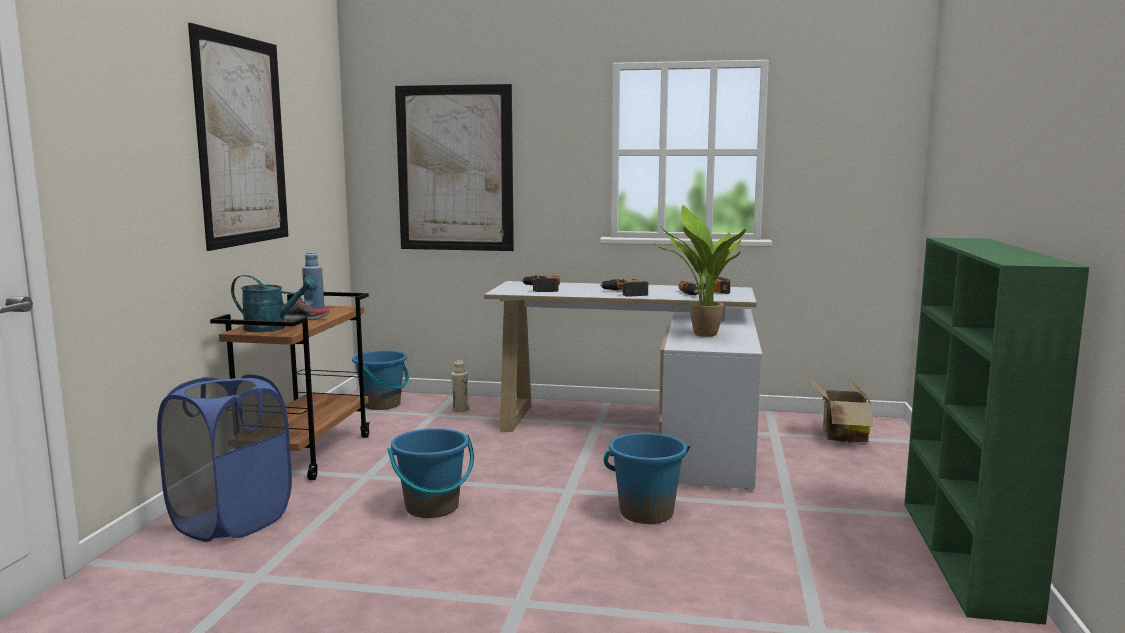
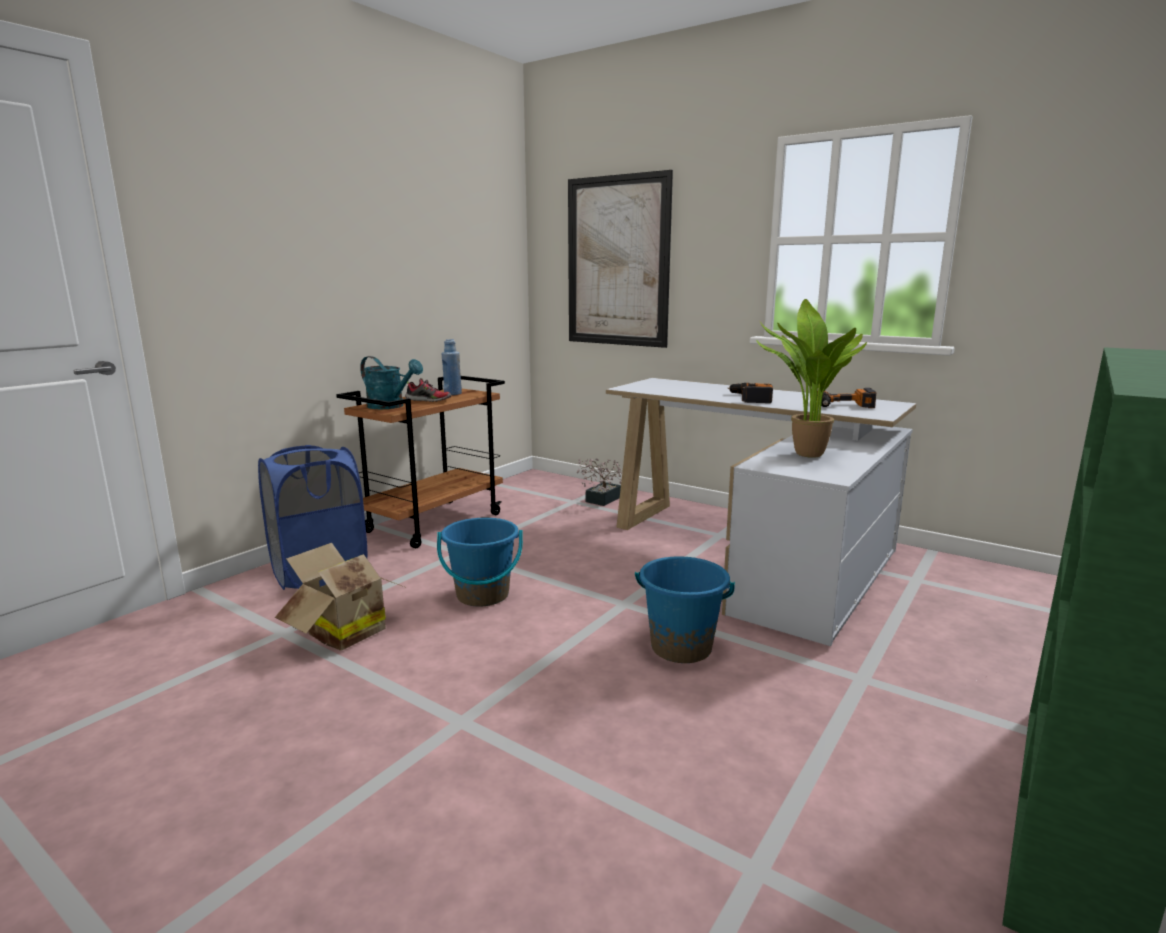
camera: 25 degrees right, 5 degrees up
(242, 141) = (388, 233): picture -> none
(382, 404) = (538, 485): blue bucket -> none
(460, 410) = (600, 500): beige bottle -> potted plant
(541, 288) = (670, 387): power drill -> none
(840, 436) = (1004, 598): cardboard box -> cardboard box (342, 632)

